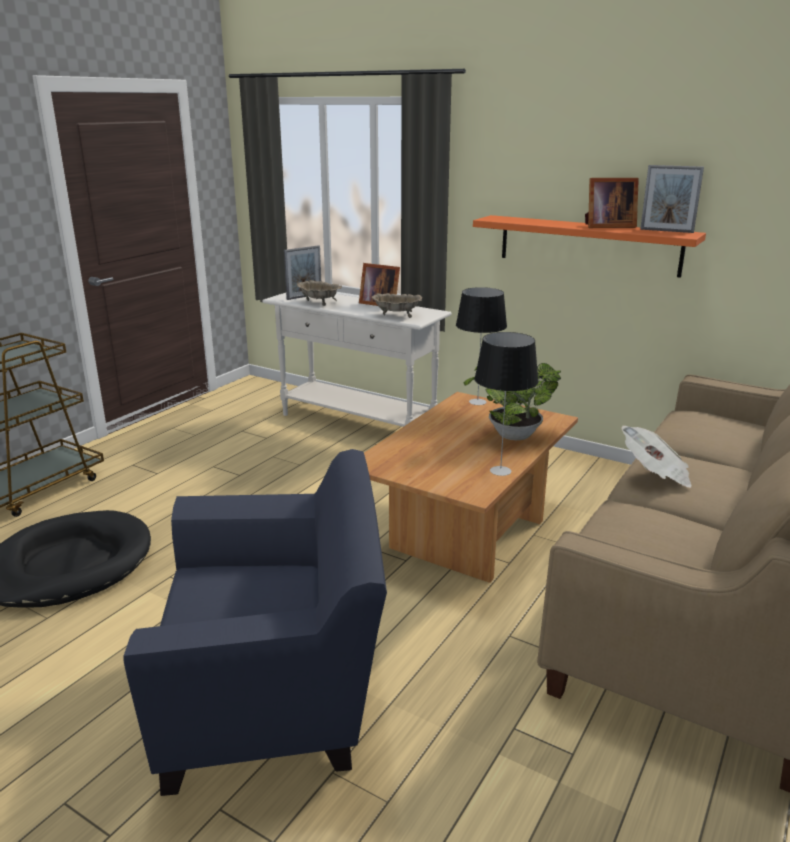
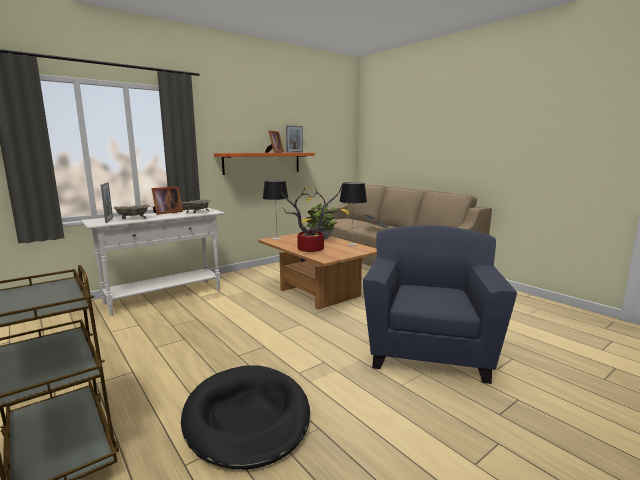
camera: 70 degrees left, 10 degrees down
(427, 442) = (312, 249): none -> potted plant

